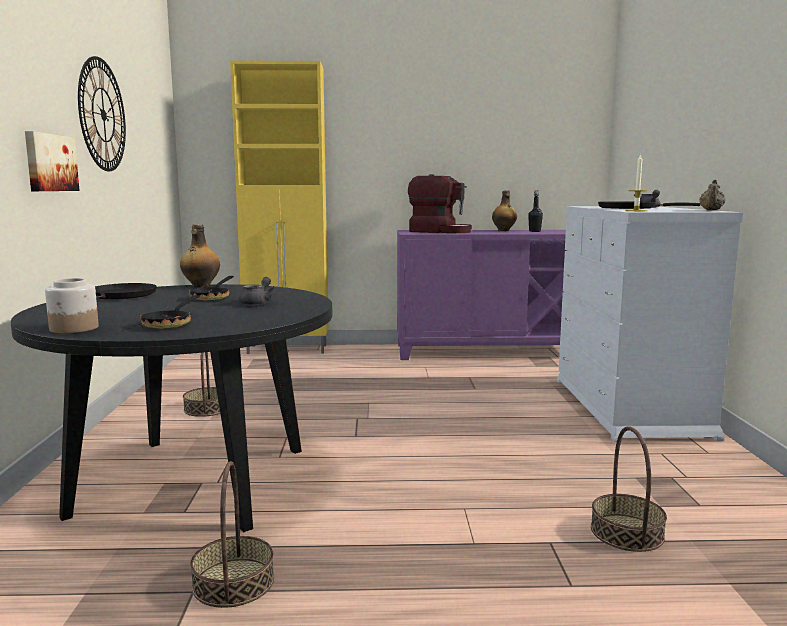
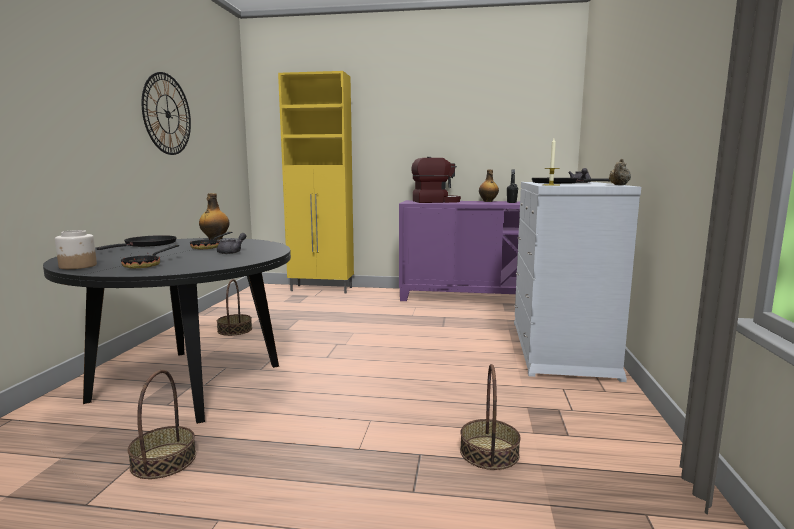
camera: 10 degrees right, 0 degrees up
(50, 163) = (111, 148): picture -> none
(440, 231) = (435, 201): coffee machine -> coffee machine turned 45 degrees counterclockwise

